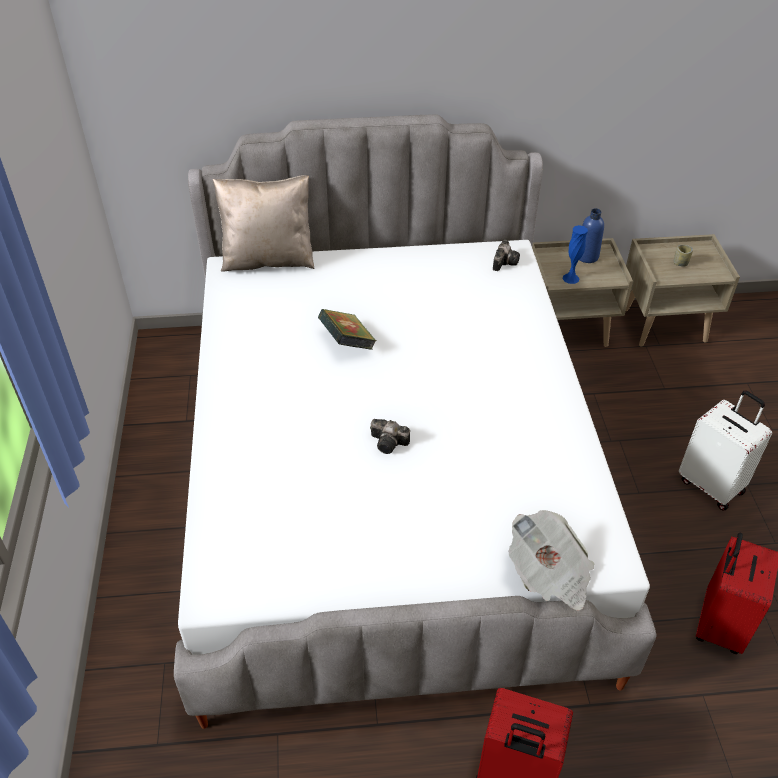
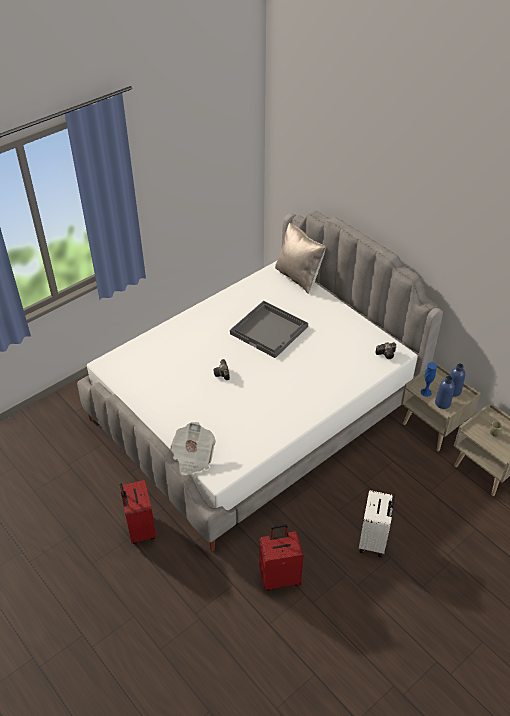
camera: 55 degrees right, 0 degrees up
(347, 343) = (270, 330): book -> grey tray
(600, 275) = (442, 403): none -> blue bottle

